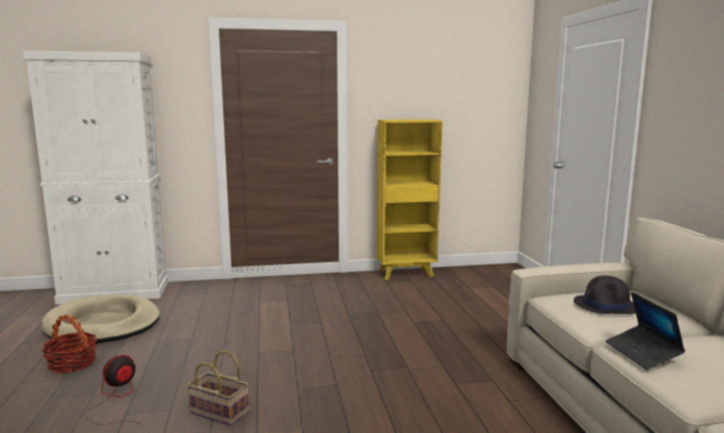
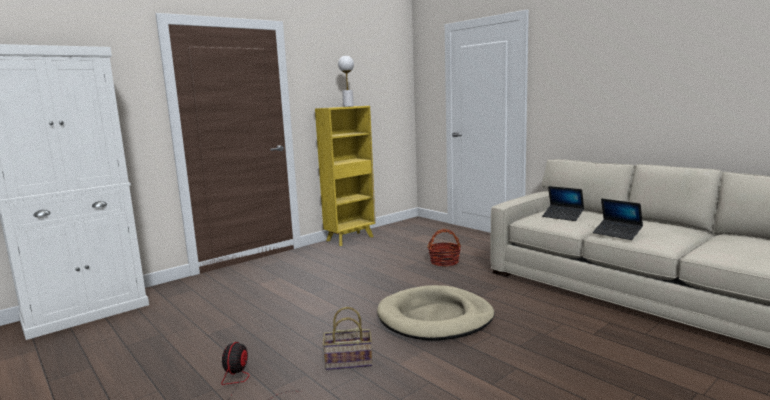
camera: 30 degrees left, 0 degrees up
(72, 363) = (146, 376): basket -> basket (444, 262)
(103, 324) = (123, 340): beige dog bed -> beige dog bed (435, 318)
(416, 119) = (348, 106): none -> white table lamp
(606, 306) = (562, 216): black hat -> laptop

